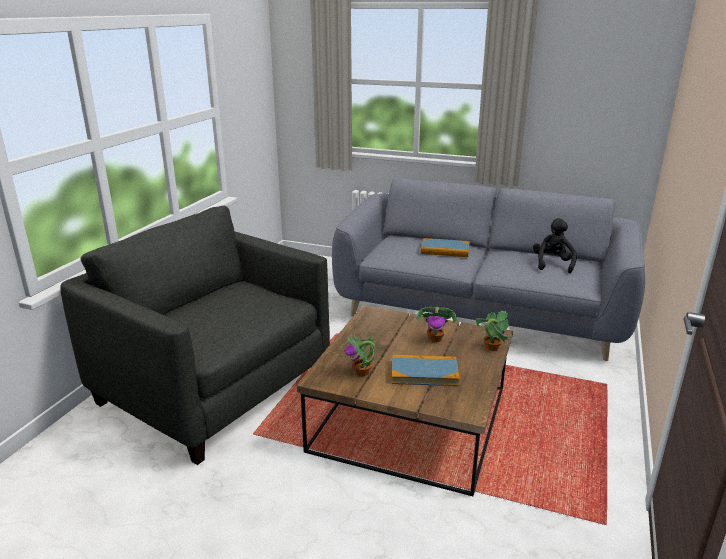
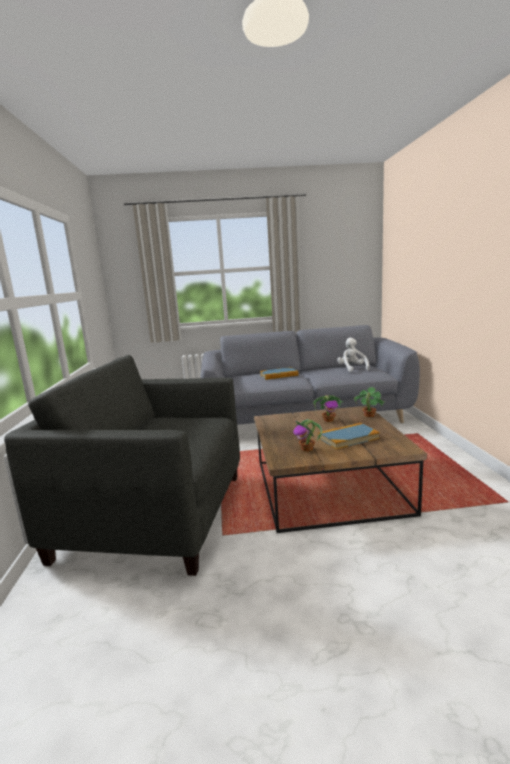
camera: 25 degrees left, 10 degrees down
(552, 264) = (352, 369): black plush toy -> white plush toy

